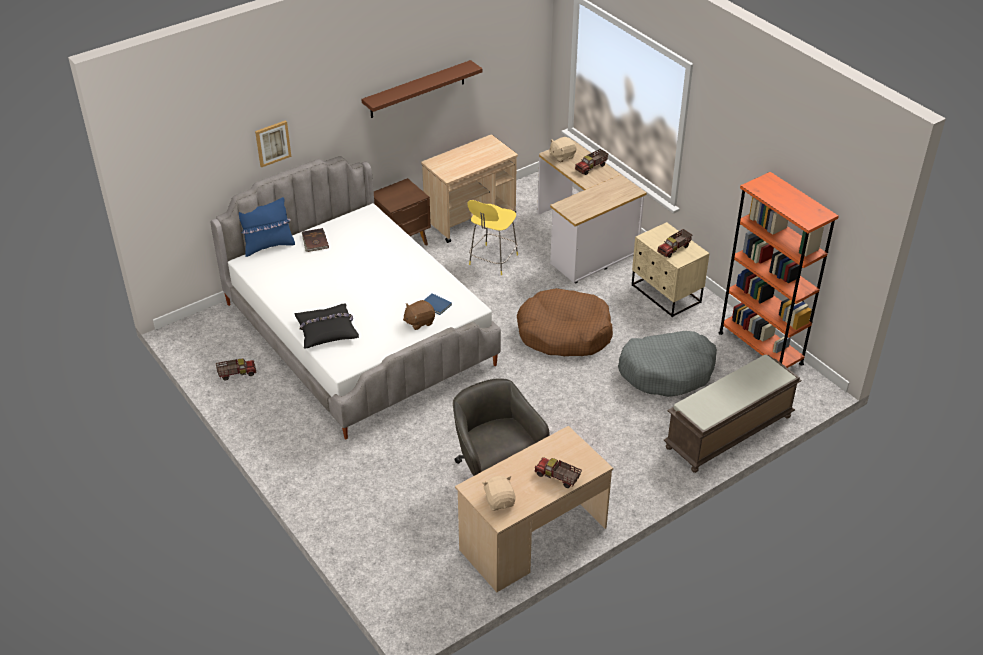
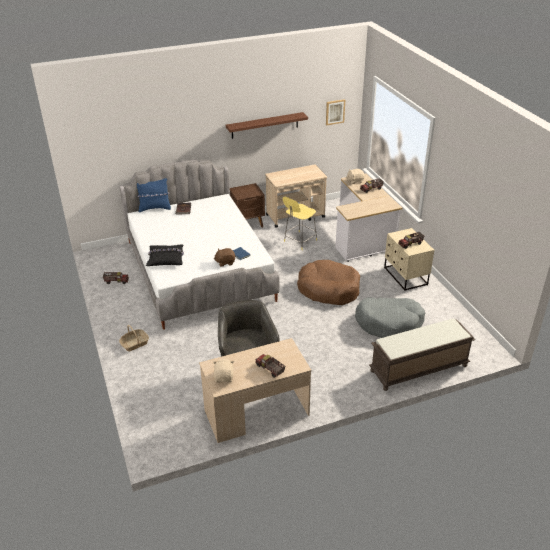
camera: 15 degrees right, 5 degrees down
(272, 143) = (163, 143): picture -> picture (335, 112)
(312, 469) = (134, 343): none -> basket
(760, 348) = (459, 319): orange bookcase -> none

